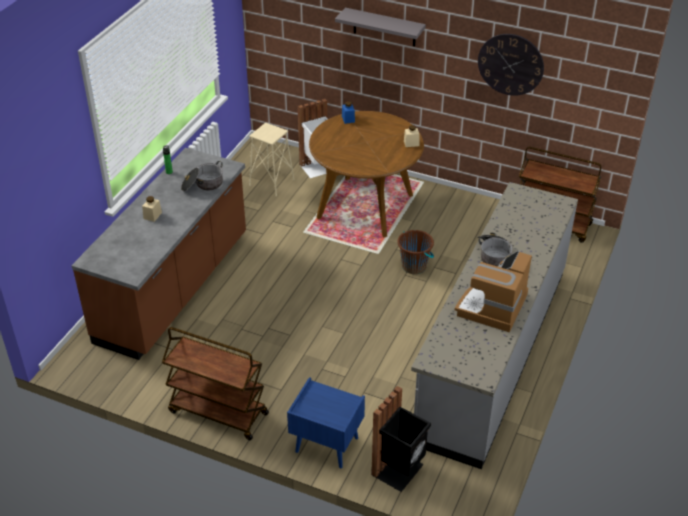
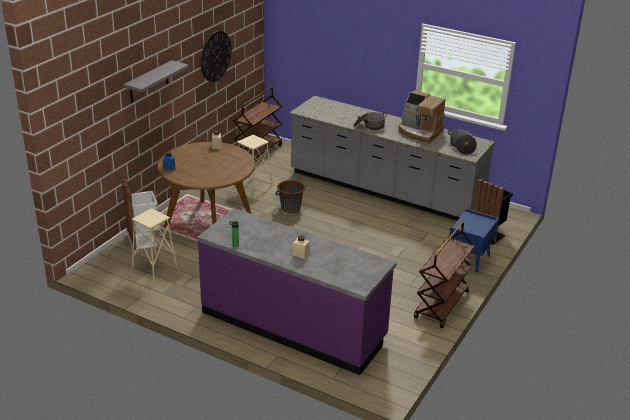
camera: 85 degrees left, 10 degrees down
(174, 289) = (293, 325): brown counter -> purple counter
(203, 185) = (261, 228): cooking pot -> cooking pot (461, 147)
(462, 230) = (253, 185): none -> beige stool

